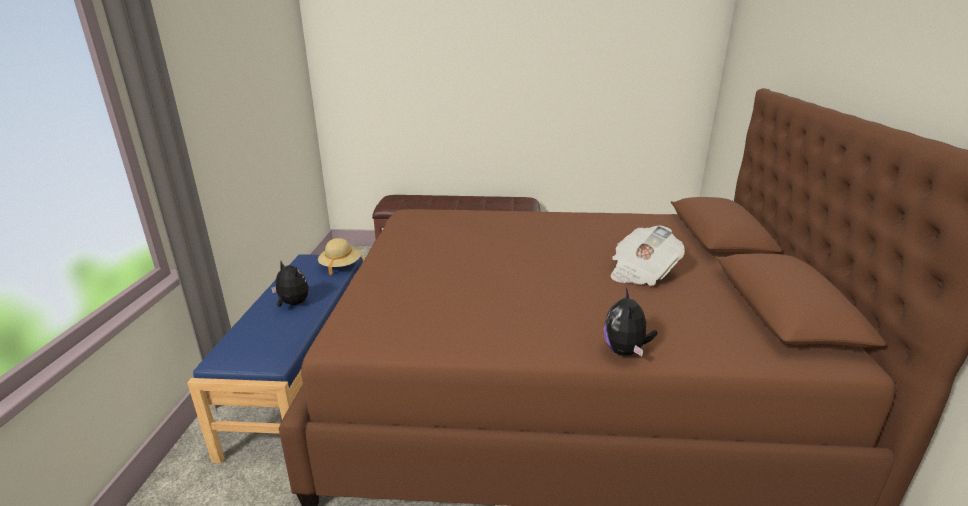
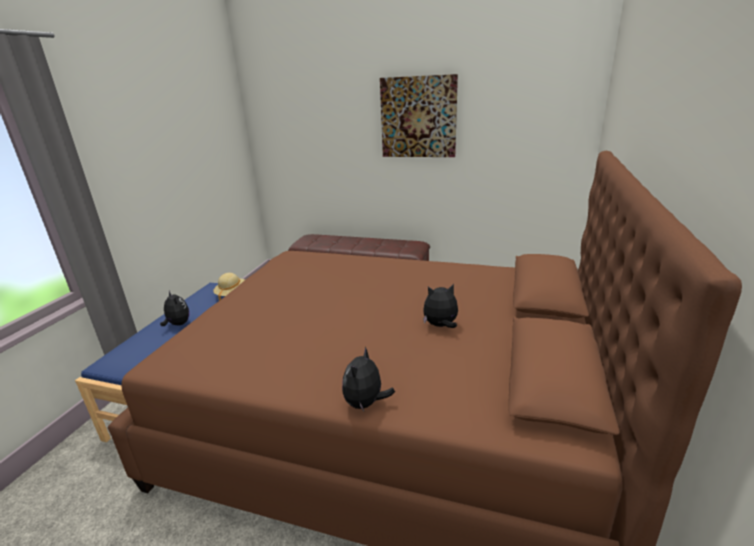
camera: 15 degrees right, 0 degrees up
(530, 54) = (418, 117): none -> picture
(641, 272) = (440, 326): newspaper -> plush toy

